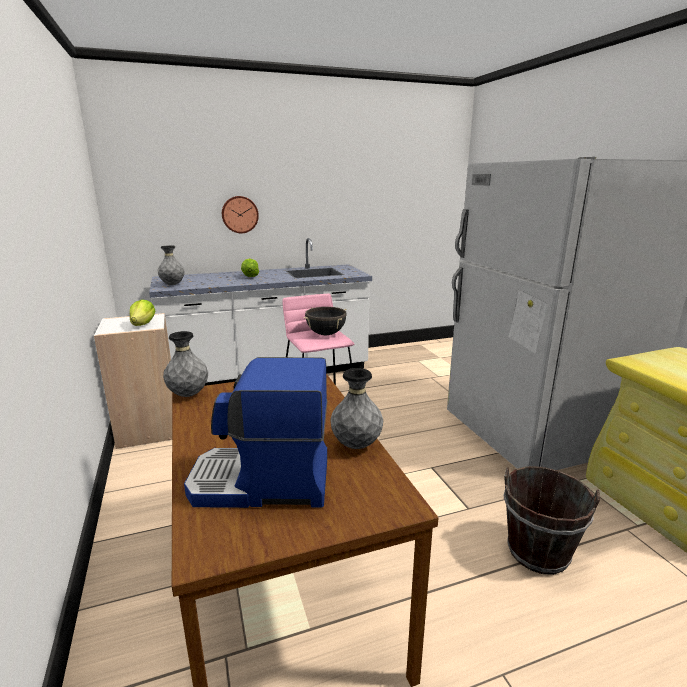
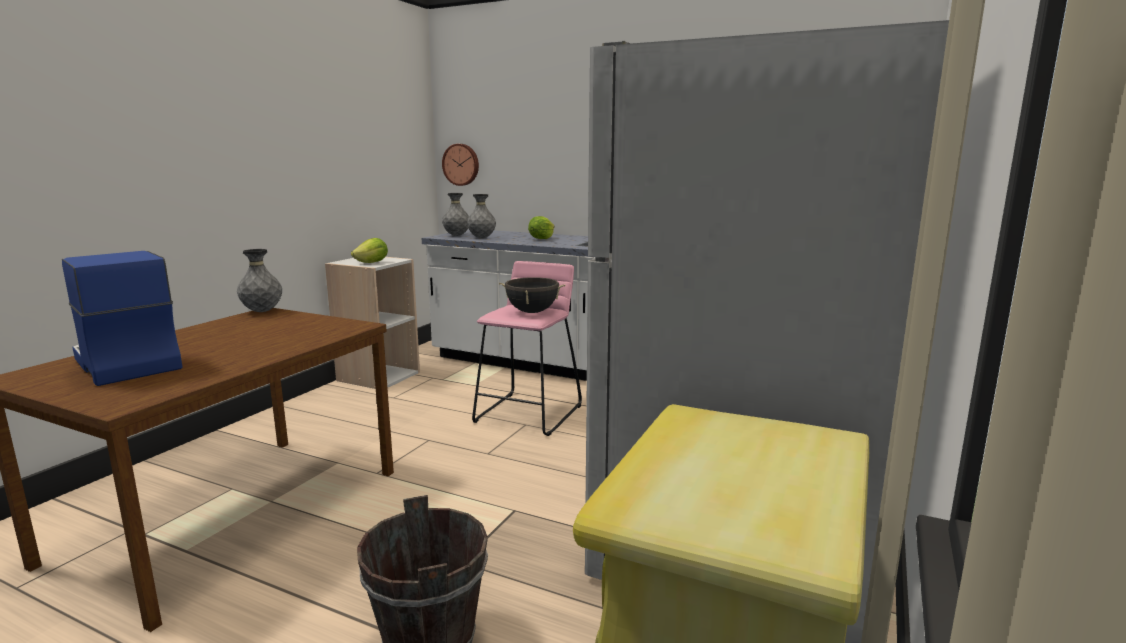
camera: 45 degrees right, 5 degrees down
(239, 214) = (561, 165): wall clock -> wall clock (461, 164)
(356, 445) = (222, 369): grey vase -> grey vase (481, 238)

